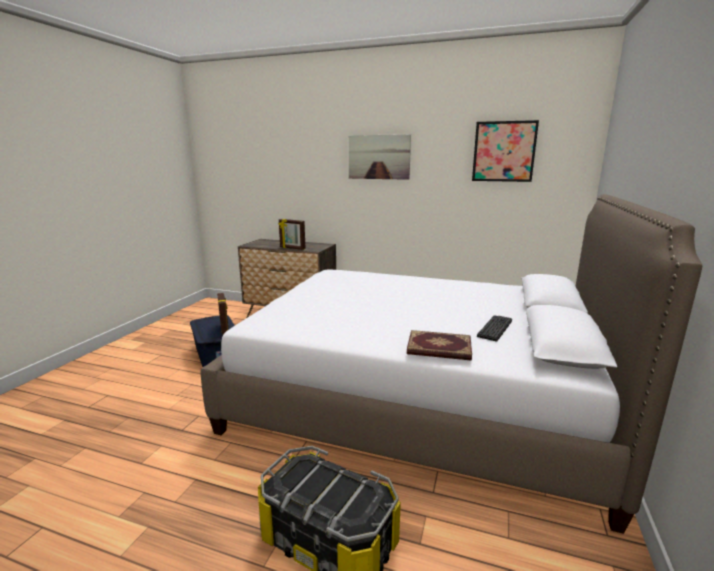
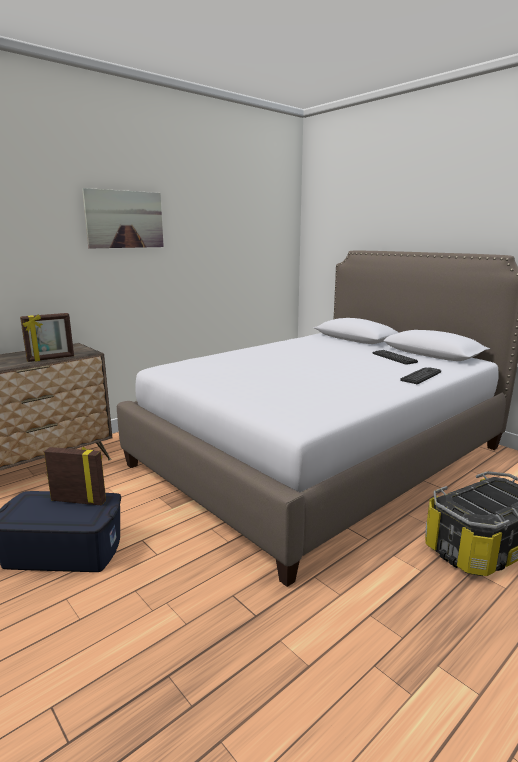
camera: 60 degrees left, 0 degrees up
(439, 349) = (421, 376): book -> keyboard
(504, 151) = (241, 216): picture -> none

